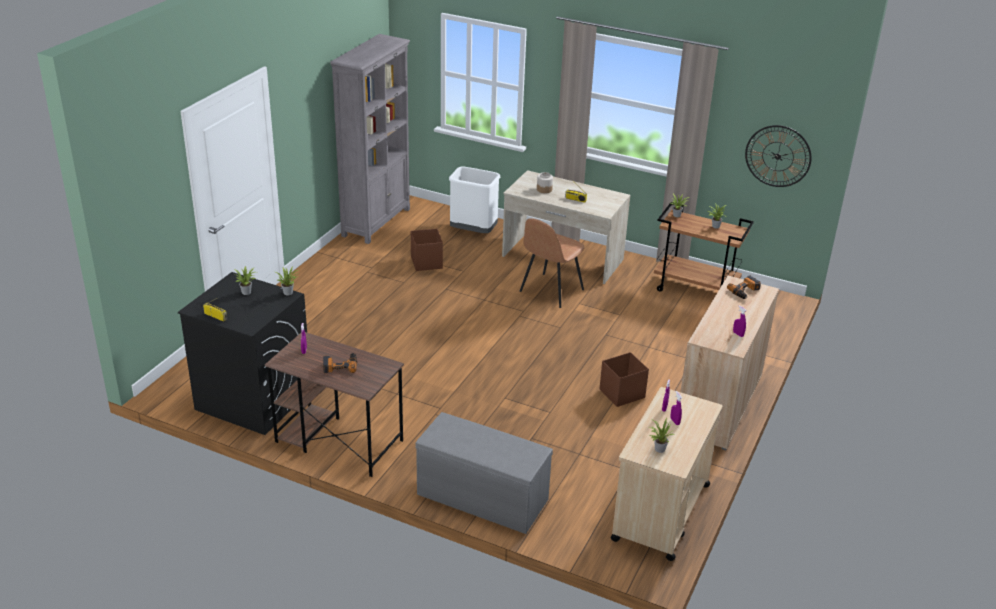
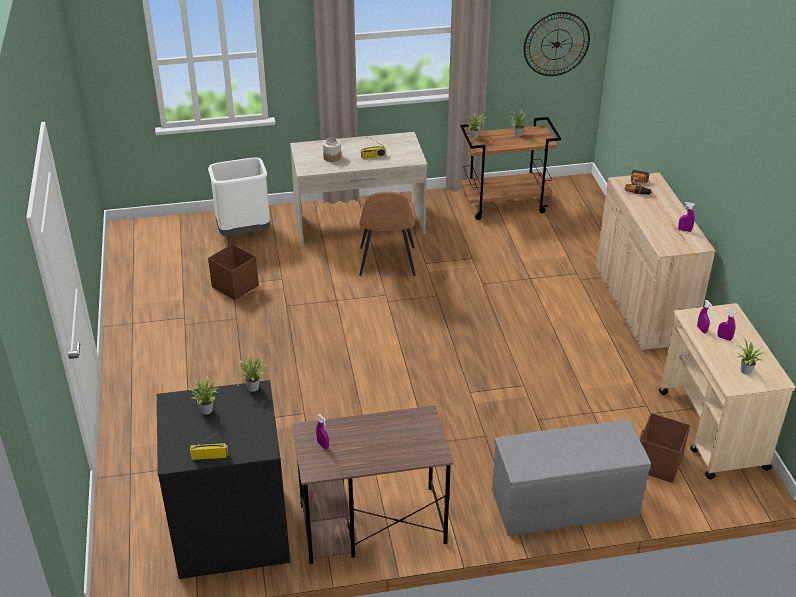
camera: 35 degrees left, 5 degrees up
(340, 366) = (380, 441): power drill -> none
(376, 222) = (130, 264): grey bookcase -> none
(621, 393) = (559, 335): brown storage box -> brown storage box (658, 463)

